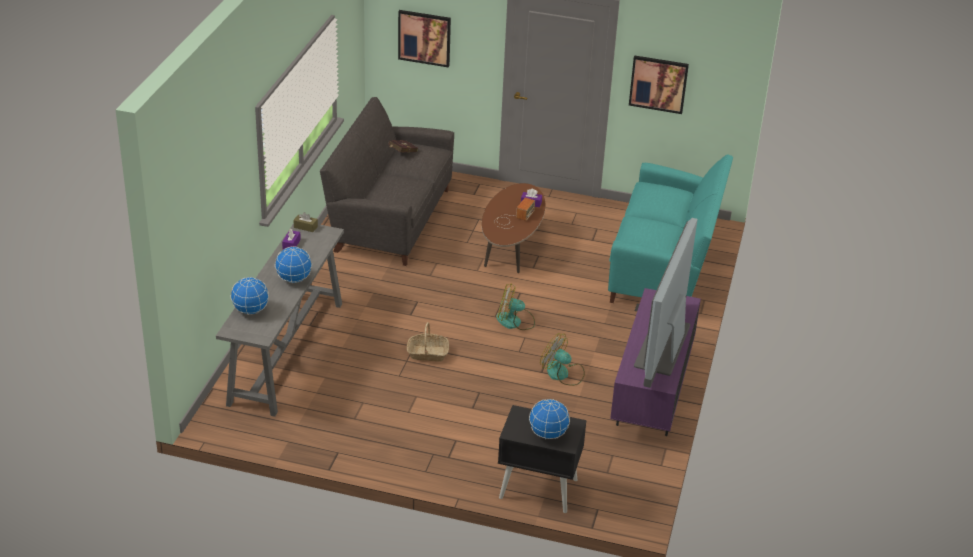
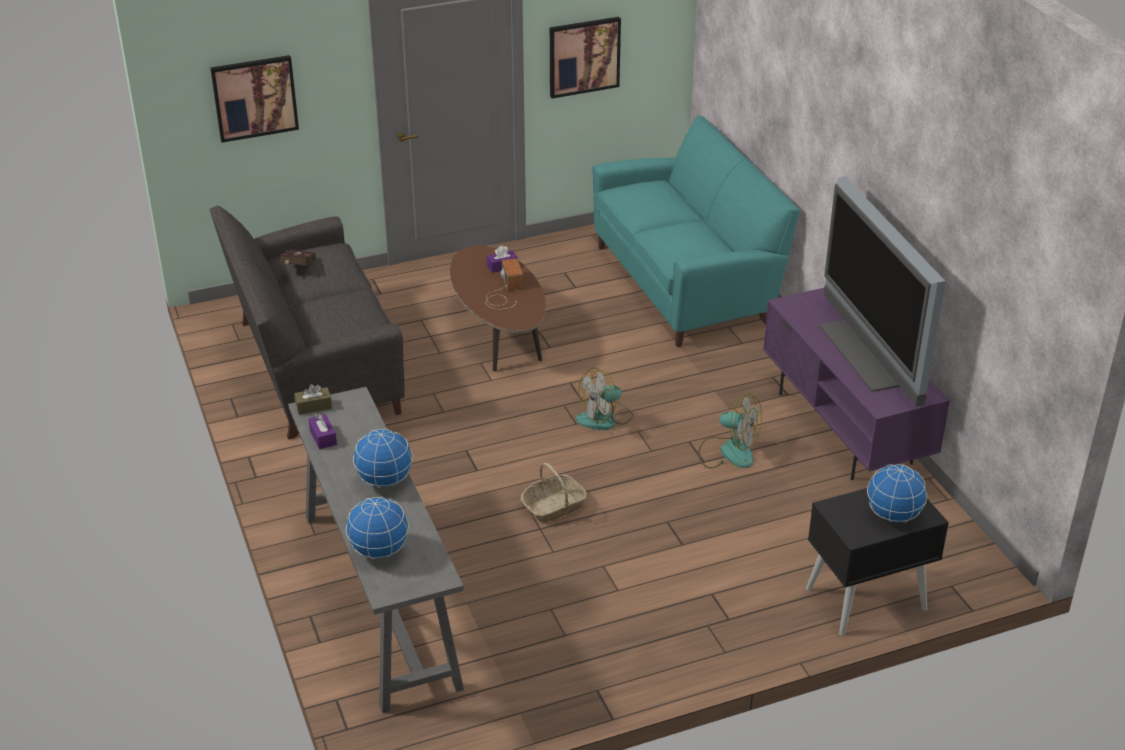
camera: 35 degrees left, 0 degrees up
(562, 374) = (728, 452): fan -> fan turned 150 degrees counterclockwise

